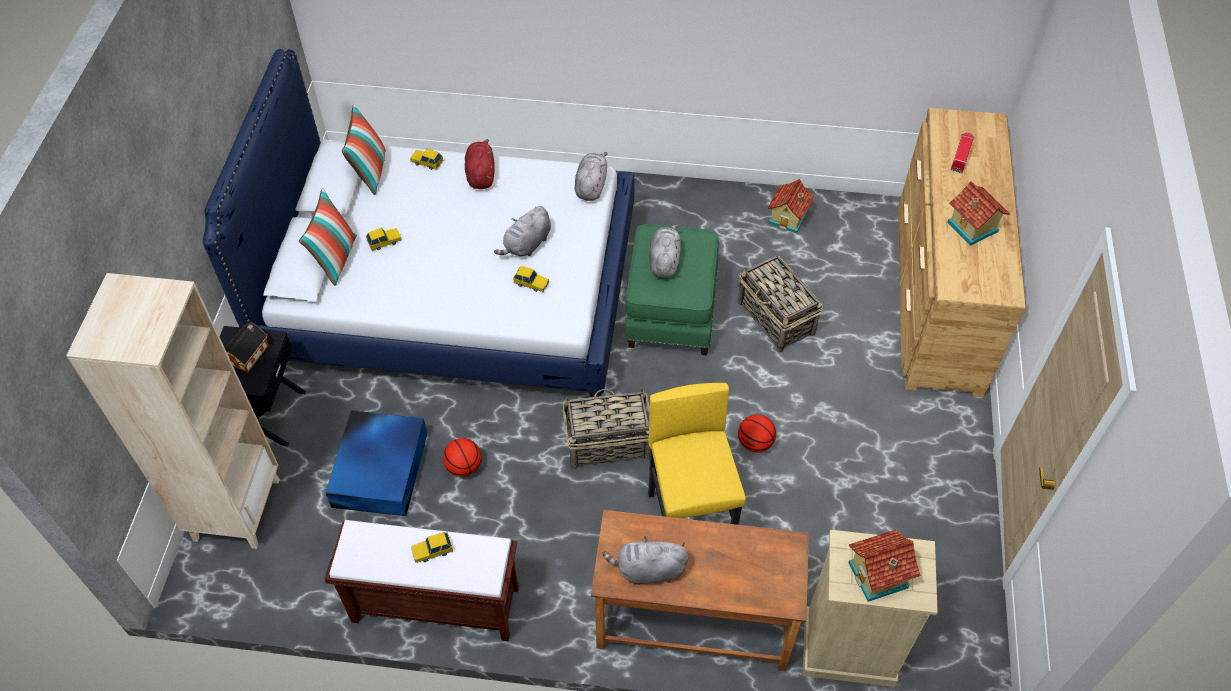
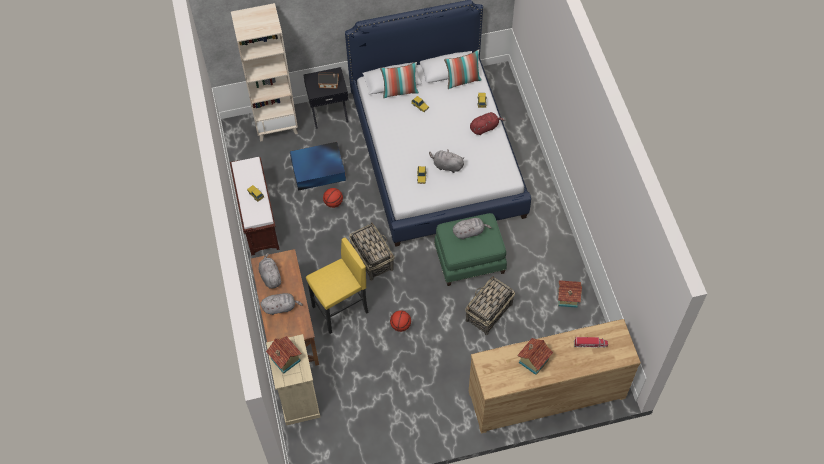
camera: 70 degrees right, 5 degrees up
(591, 186) = (502, 179): grey plush toy -> grey plush toy (281, 307)

